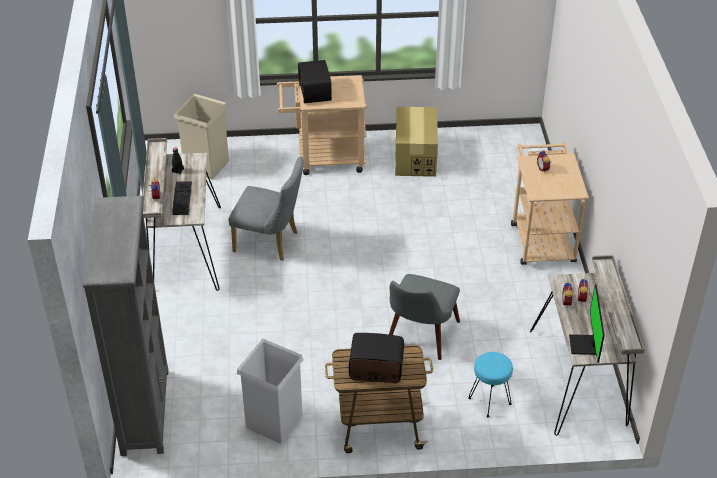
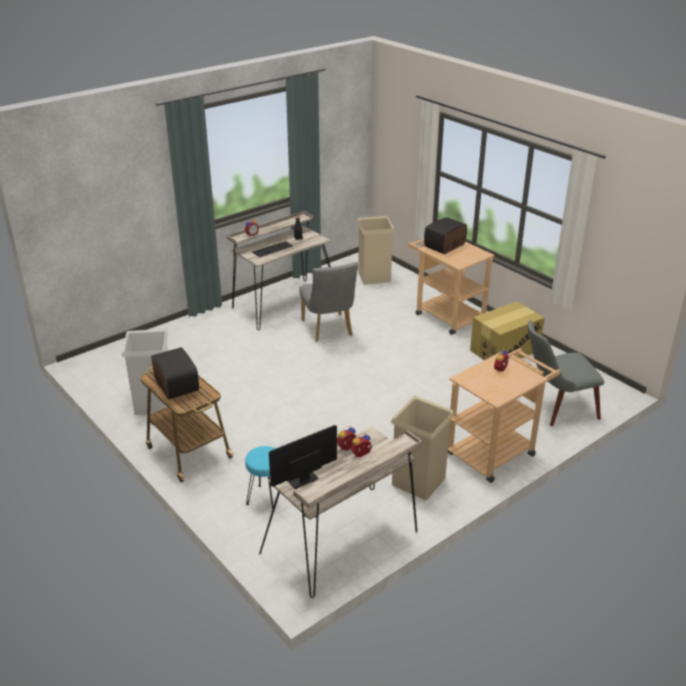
camera: 55 degrees right, 10 degrees down
(145, 411) = (121, 350): grey bookcase -> none
(419, 339) = (300, 434): grey chair -> grey chair (554, 408)
(542, 300) = (418, 481): none -> beige trash can

